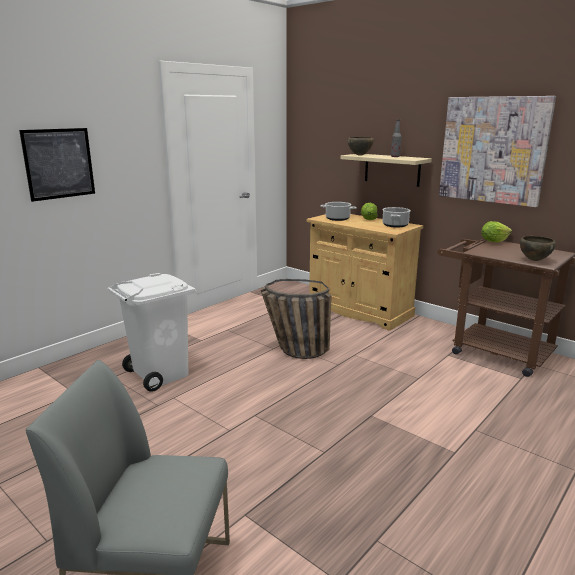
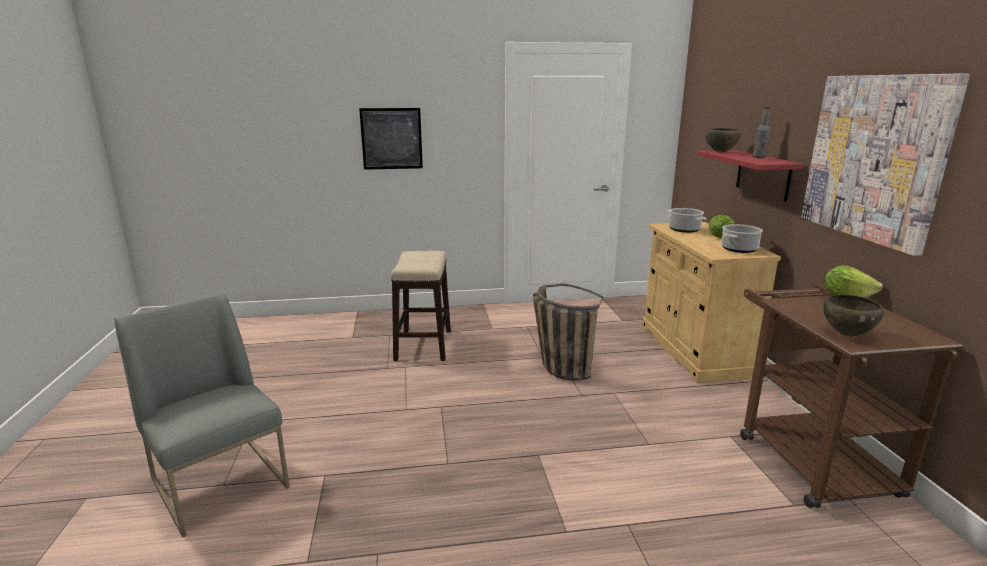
camera: 40 degrees right, 0 degrees up
(161, 374) = (423, 345): white trash can -> stool
(392, 169) = (763, 175): beige shelf -> red shelf

